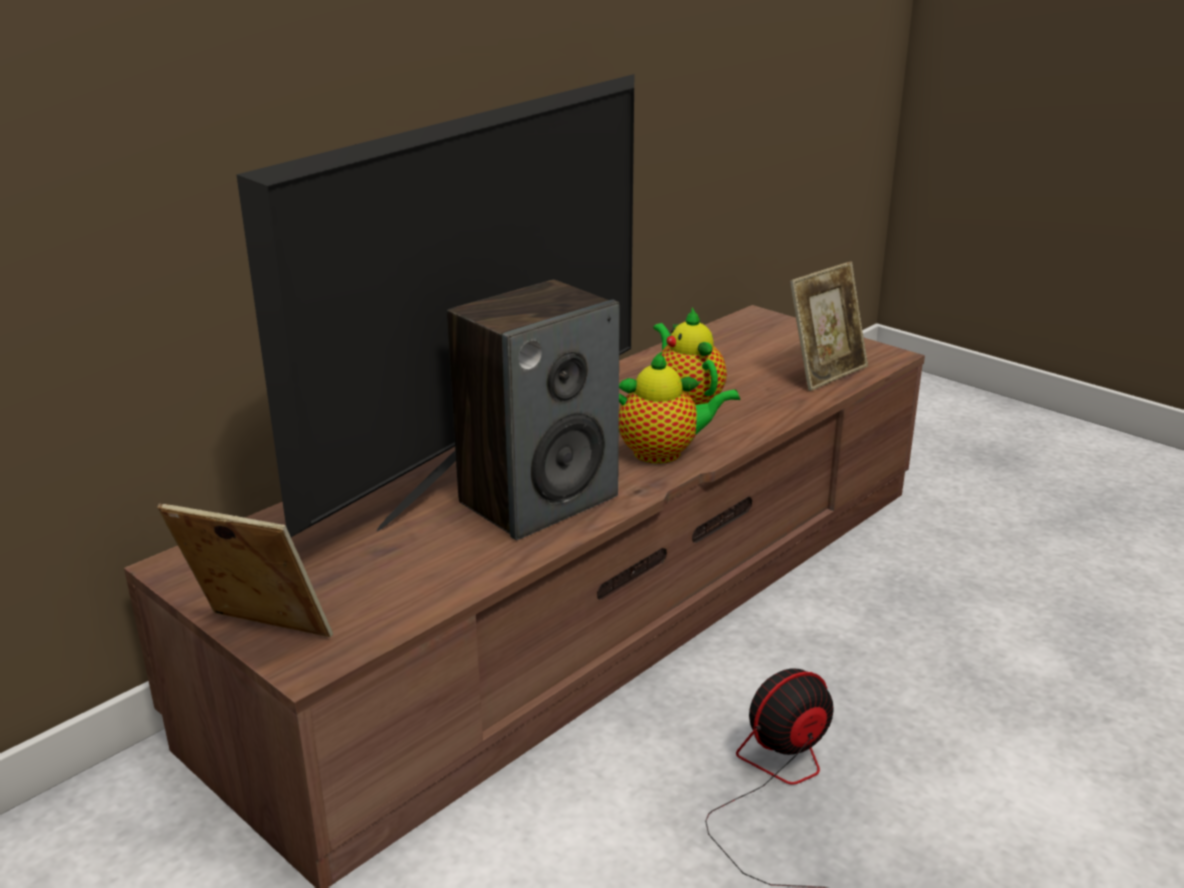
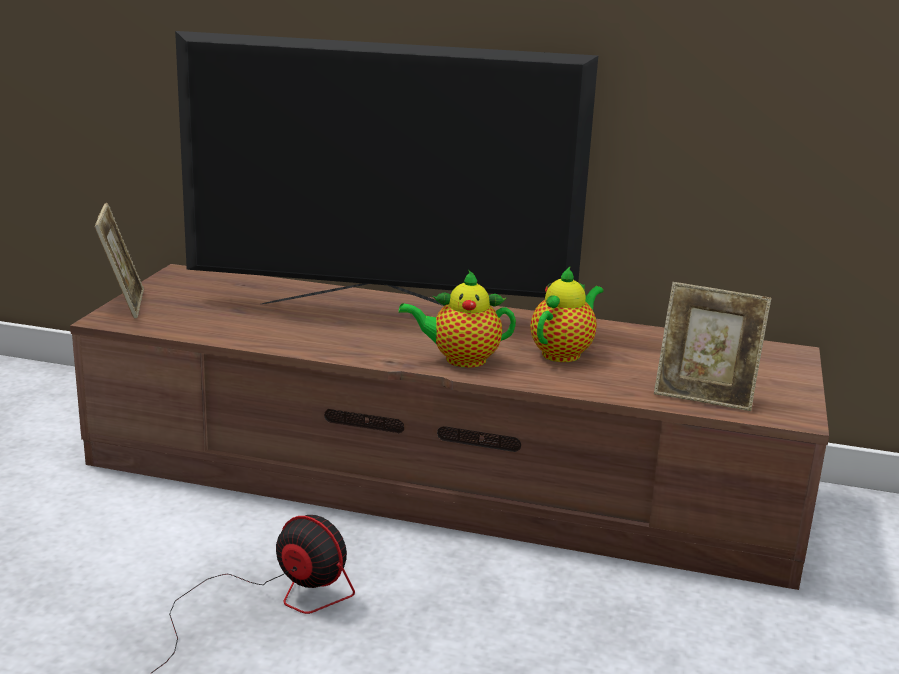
camera: 60 degrees right, 5 degrees down
(538, 499) = (344, 335): speaker -> none
(663, 453) = (460, 359): teapot -> teapot turned 120 degrees clockwise

